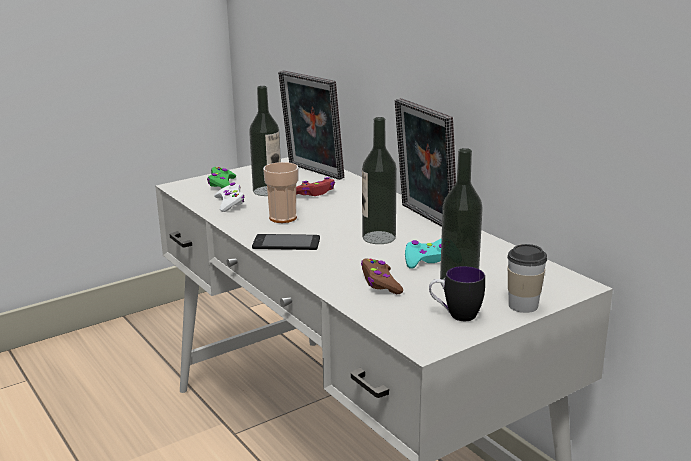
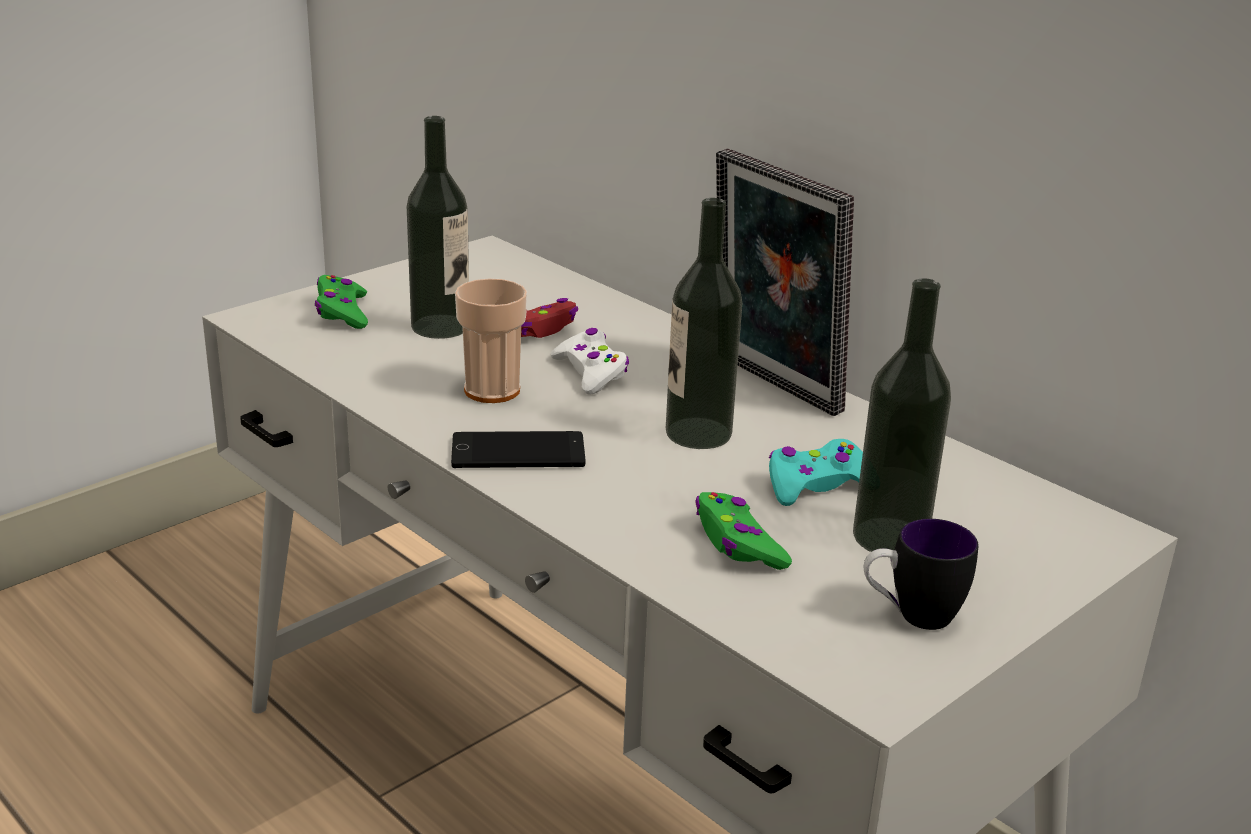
camera: 10 degrees left, 5 degrees up
(230, 203) = (372, 357): white game controller -> white game controller (591, 372)
(312, 172) = (517, 280): picture frame -> none
(380, 283) = (738, 543): brown game controller -> green game controller
(523, 305) = (1030, 586): cup -> none

